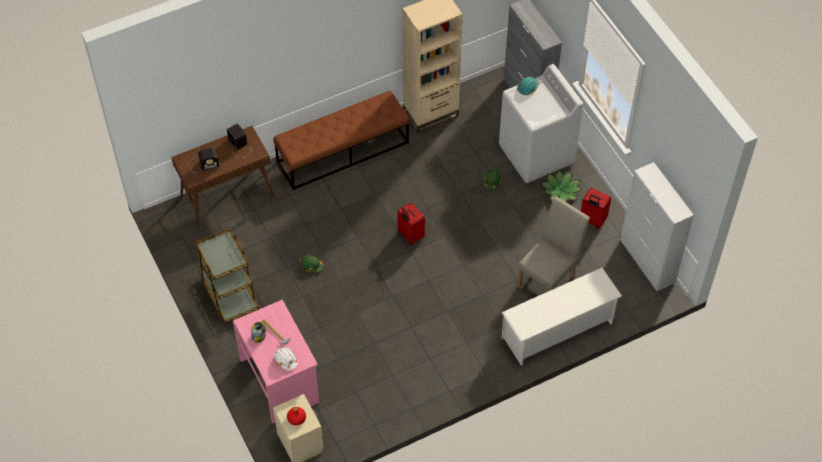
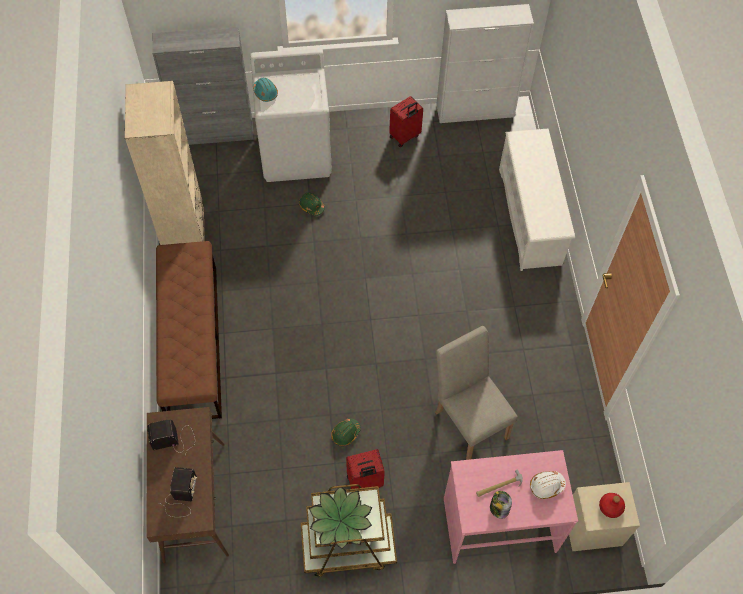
camera: 70 degrees left, 5 degrees up
(410, 235) = (348, 312): red suitcase -> red suitcase (364, 482)
(549, 278) = (462, 200): beige chair -> beige chair (469, 419)
(561, 190) = (354, 149): potted plant -> potted plant (340, 520)

